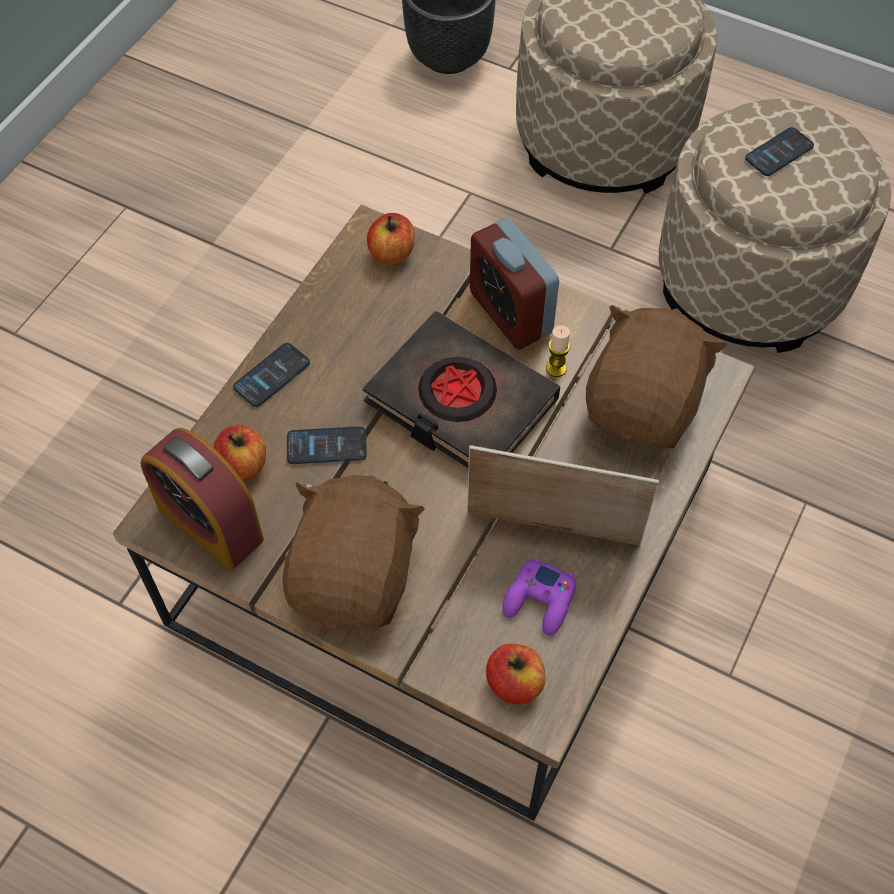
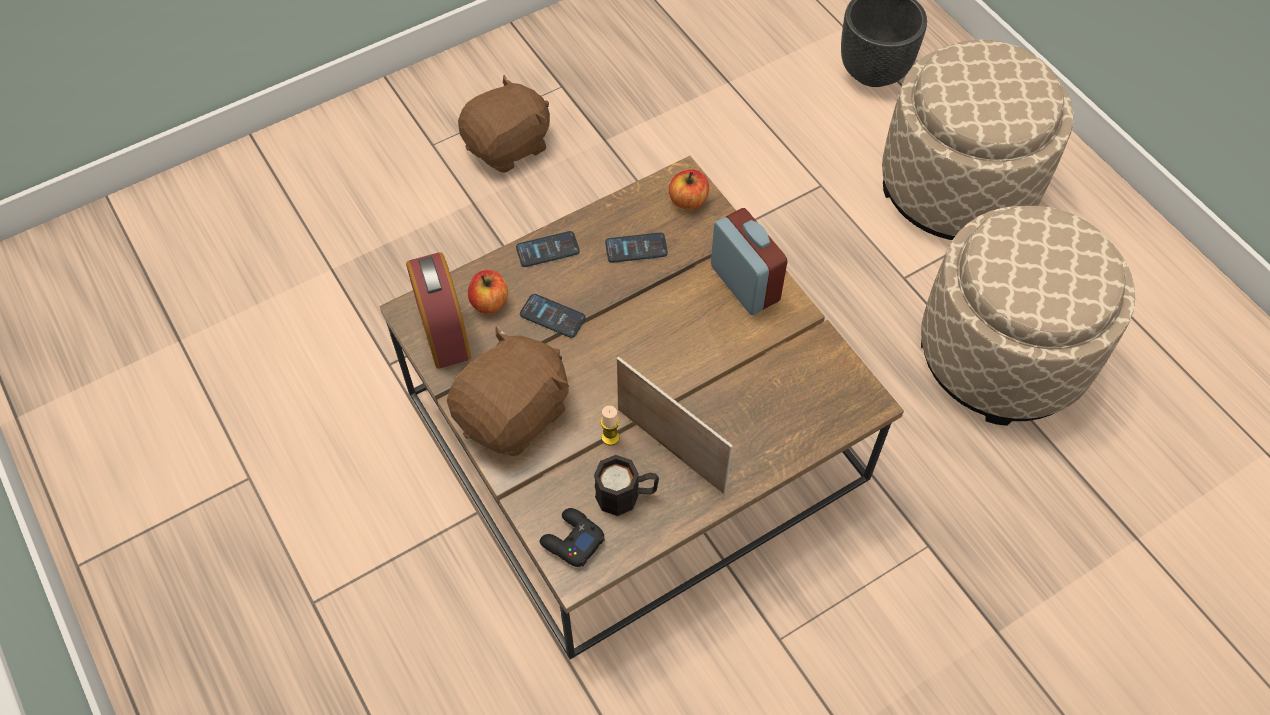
camera: 30 degrees right, 0 degrees up
(460, 402) = (664, 330): black book -> none
(510, 313) = (744, 284): alarm clock -> alarm clock turned 150 degrees clockwise
(514, 683) = (572, 540): apple -> black game controller
(540, 601) = (626, 495): purple game controller -> black mug
(556, 368) = (750, 339): candle -> candle (610, 437)
(644, 405) = (797, 397): brown plush toy -> brown plush toy (508, 146)
(779, 153) = (1038, 256): phone -> phone (636, 248)

